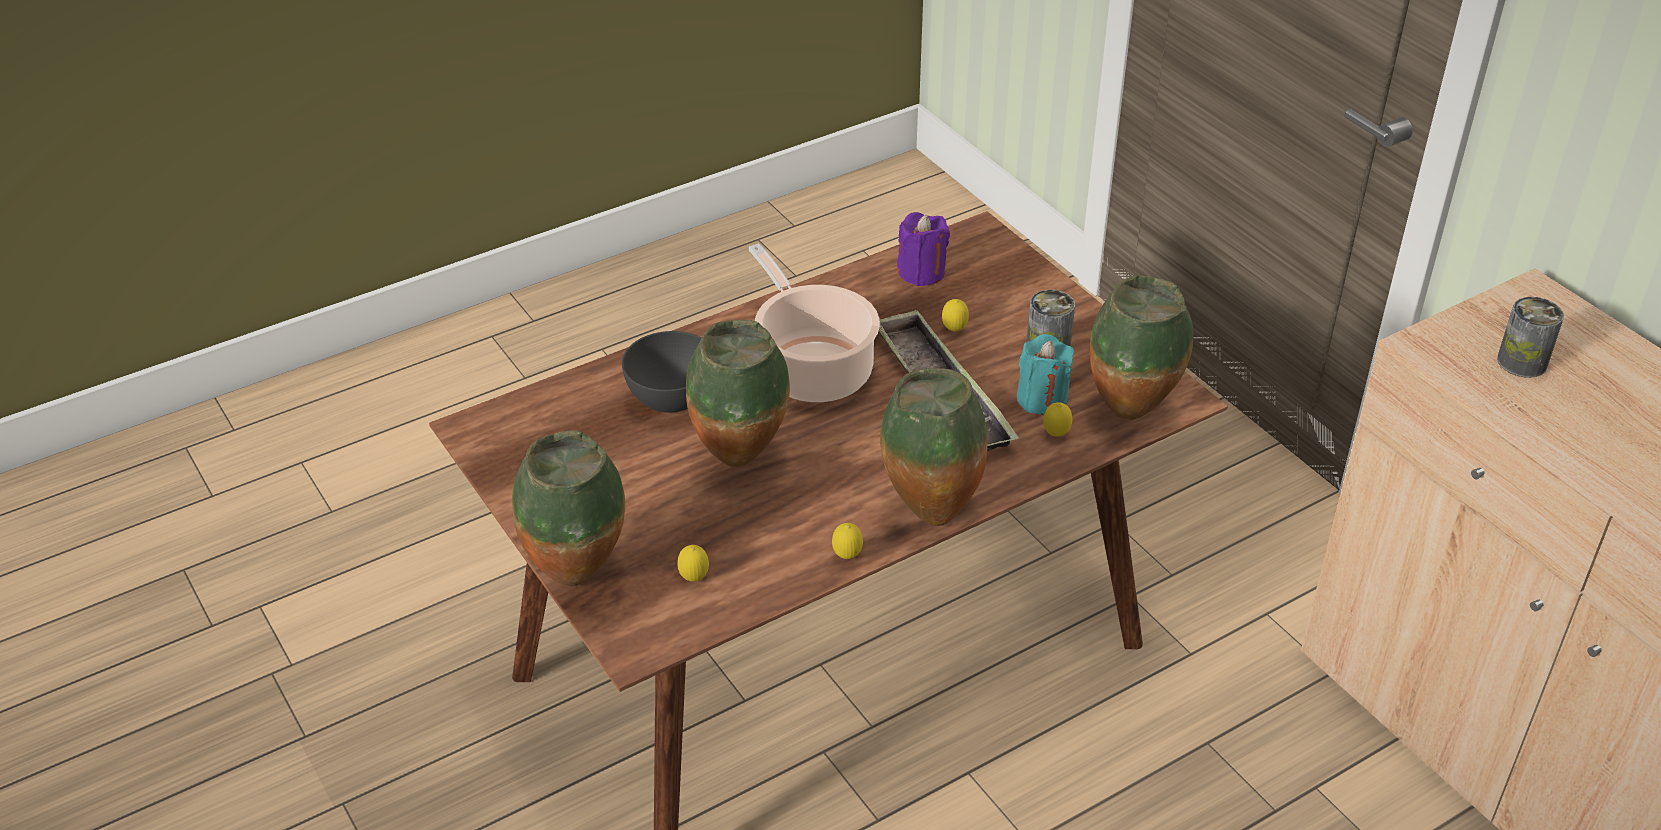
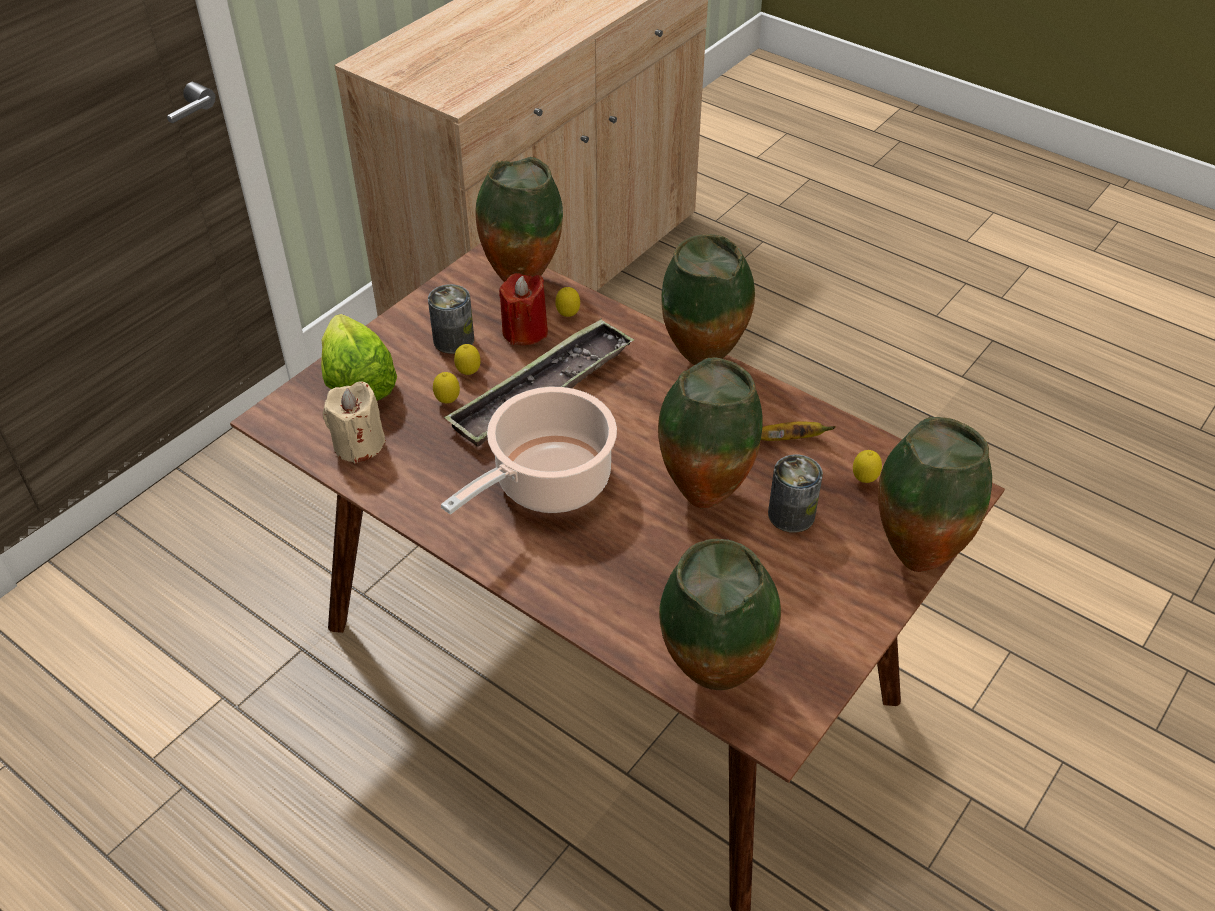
camera: 110 degrees left, 5 degrees up
(540, 408) = (714, 681): none -> vase
(673, 399) = (643, 574): grey bowl -> none
(781, 544) = (789, 440): none -> banana
(847, 557) = (779, 398): lemon -> lemon (468, 373)
(921, 272) = (358, 444): purple candle -> beige candle
(1010, 283) = (357, 381): none -> lettuce
(1042, 399) = (525, 331): turquoise candle -> red candle
(1522, 362) = (457, 64): can -> can (791, 514)

